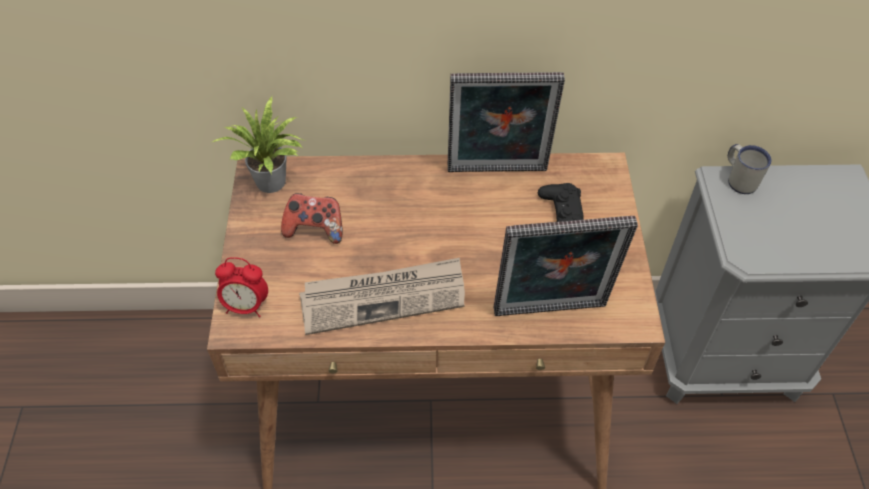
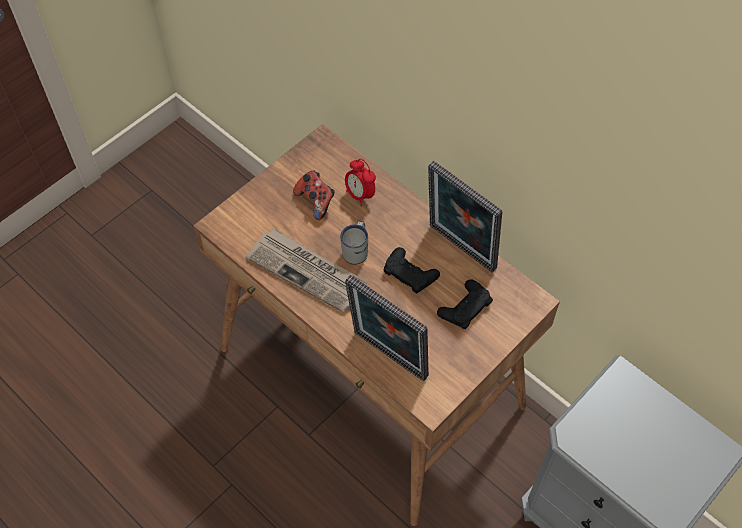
camera: 45 degrees right, 5 degrees up
(246, 306) = (234, 217): alarm clock -> alarm clock (360, 195)
(273, 184) = (322, 156): potted plant -> none
(480, 224) = (410, 273): none -> black game controller
(739, 179) = (635, 385): white mug -> white mug (357, 250)

